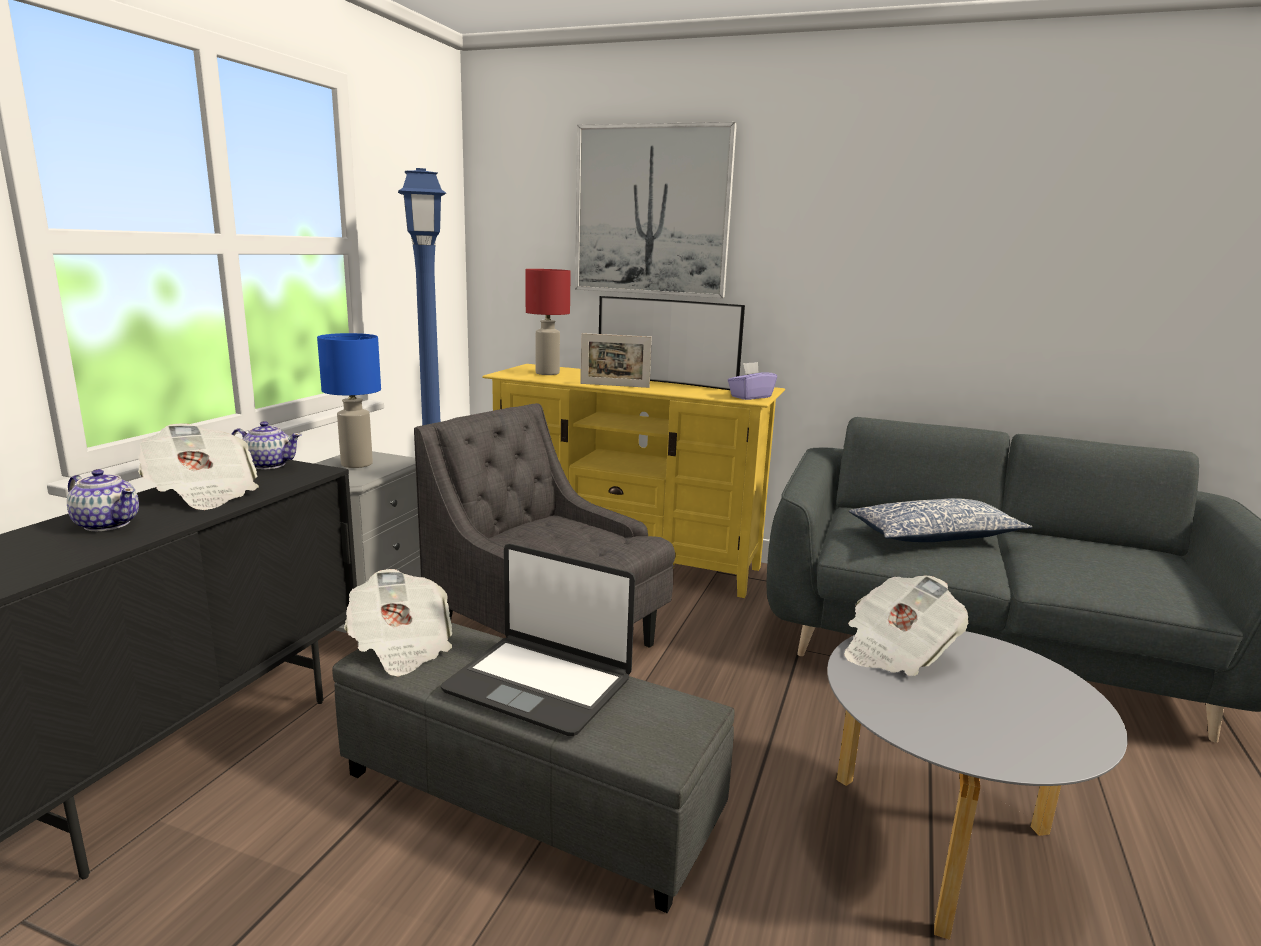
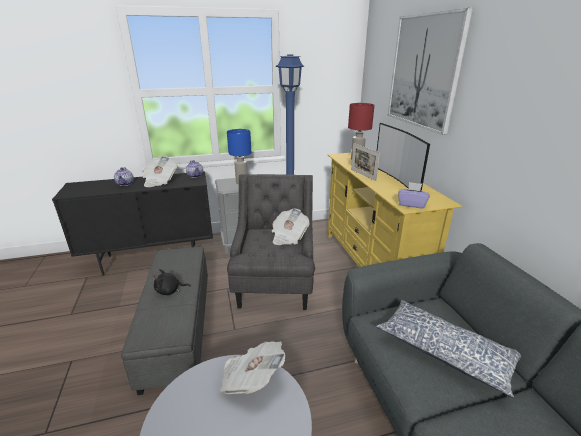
camera: 55 degrees right, 10 degrees up
(401, 647) = (174, 255): newspaper -> newspaper (288, 236)
(539, 684) = (170, 291): laptop -> black plush toy

